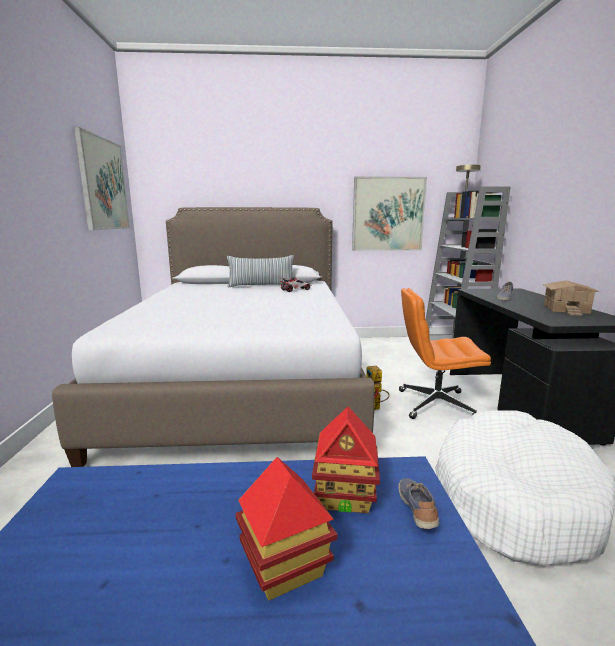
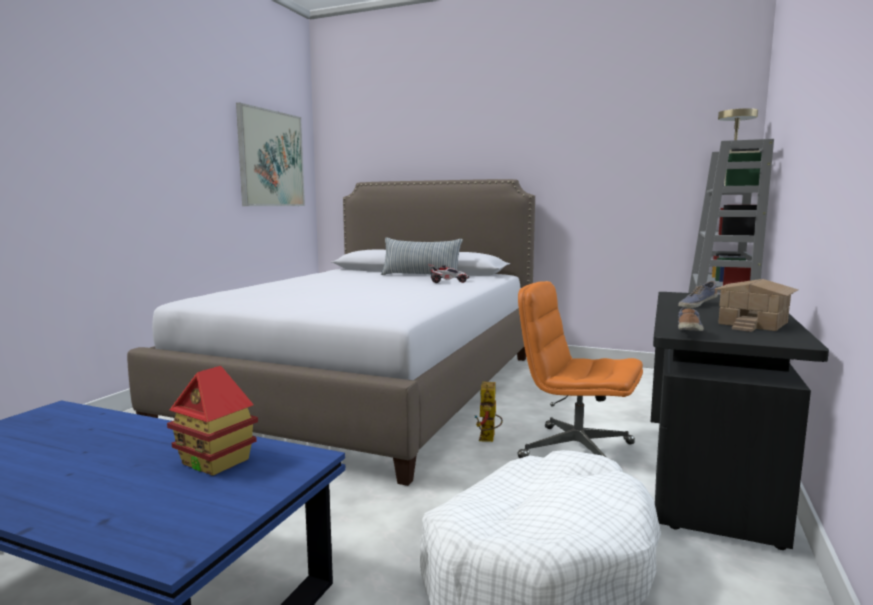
camera: 25 degrees right, 5 degrees down
(285, 568) = (96, 488): toy house -> none
(388, 214) = (619, 186): picture -> none
(417, 510) = (256, 484): shoe -> shoe (689, 333)

